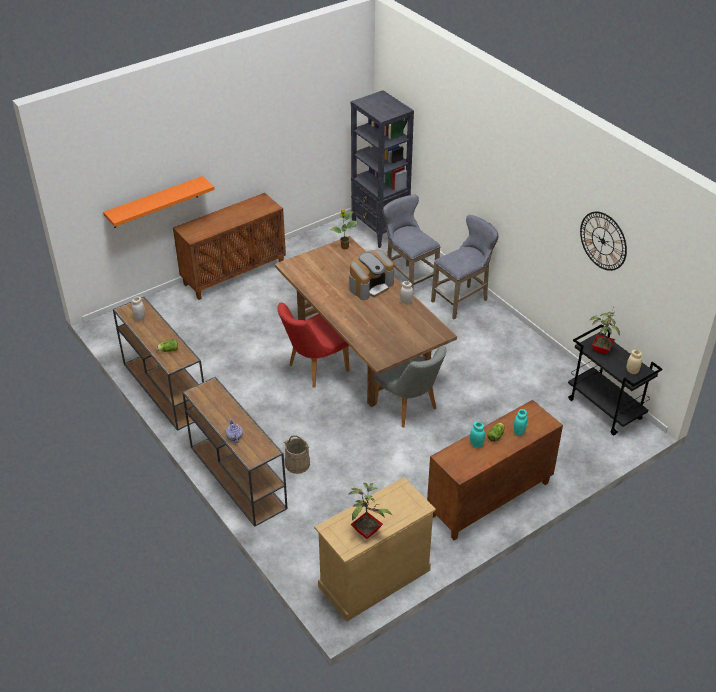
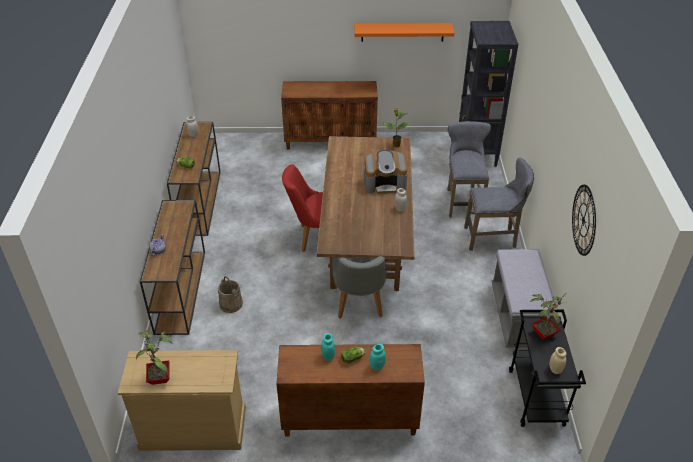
camera: 35 degrees right, 0 degrees up
(155, 202) = (269, 54): orange shelf -> orange shelf (402, 32)
(539, 355) = (518, 317): none -> grey bench

